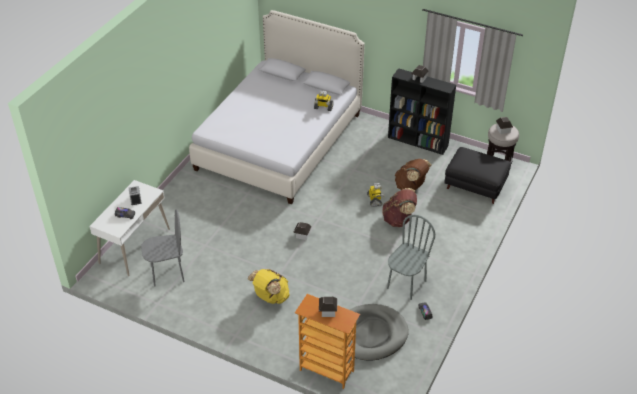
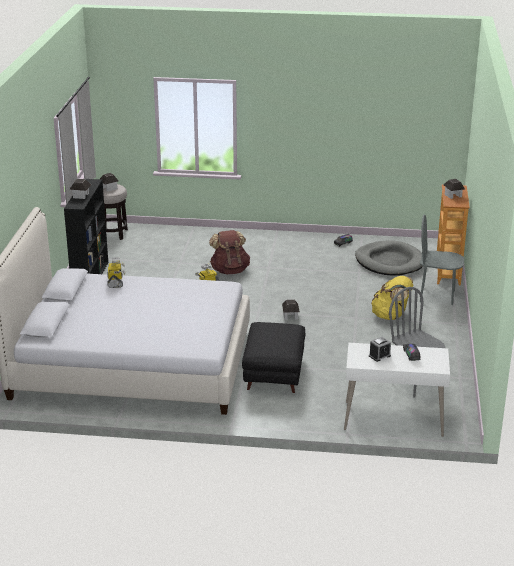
camera: 110 degrees left, 15 degrees down
(406, 284) = (316, 255): grey chair -> grey chair (437, 296)
(411, 186) = (173, 271): brown backpack -> none
(475, 185) = (152, 241): black ottoman -> black ottoman (273, 373)

